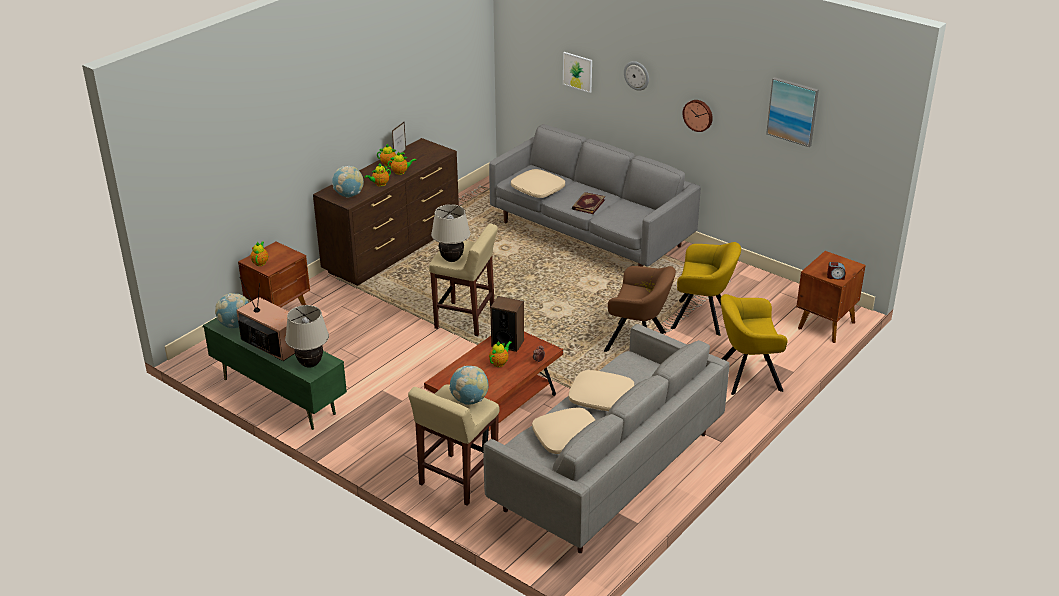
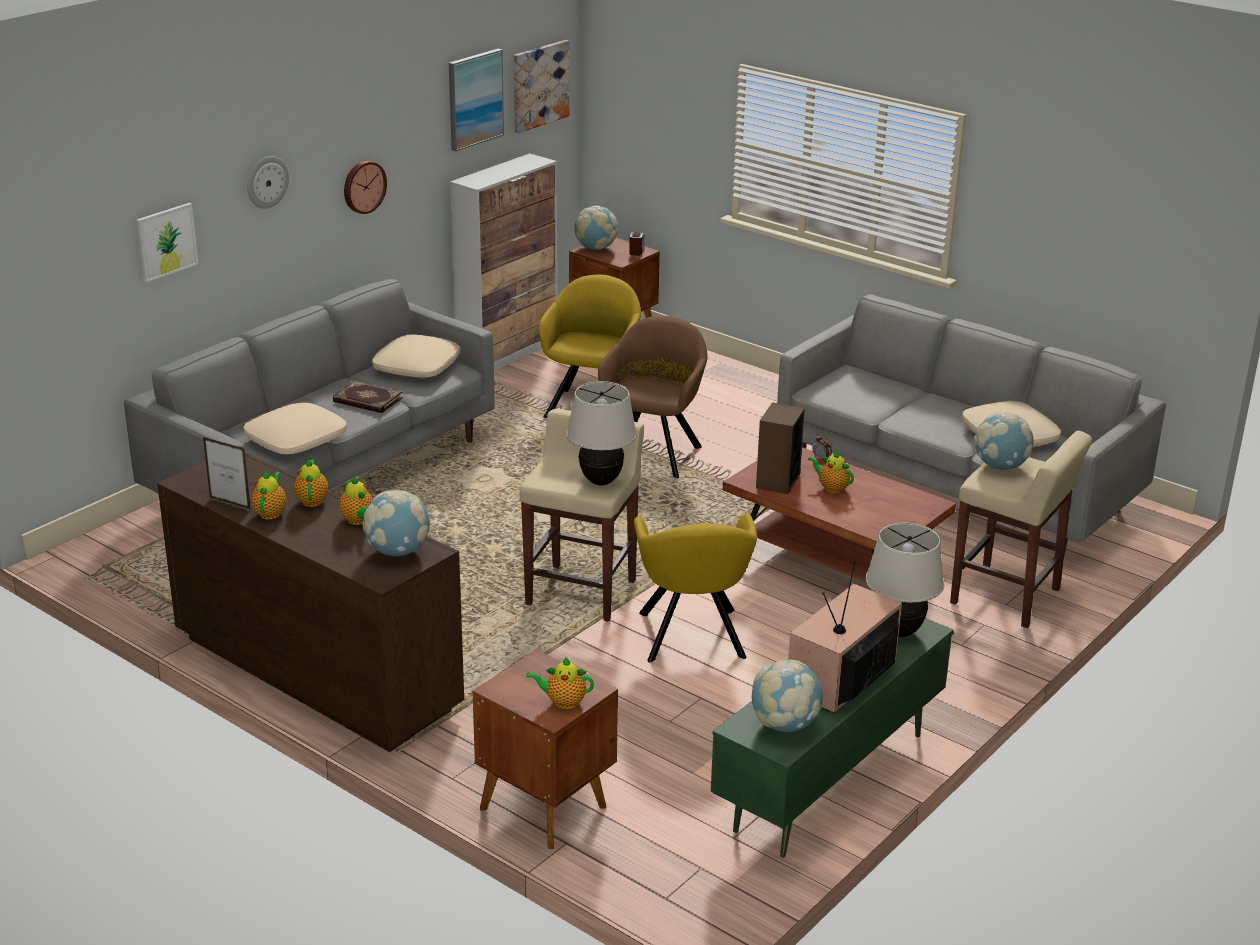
camera: 90 degrees left, 5 degrees down
(601, 398) = (915, 413): beige pillow -> beige pillow (417, 367)
(746, 376) = (731, 389): yellow armchair -> yellow armchair (692, 639)
(775, 284) = (508, 353): none -> cabinet
(834, 260) = (595, 248): none -> globe
(854, 134) = (539, 85): none -> picture

